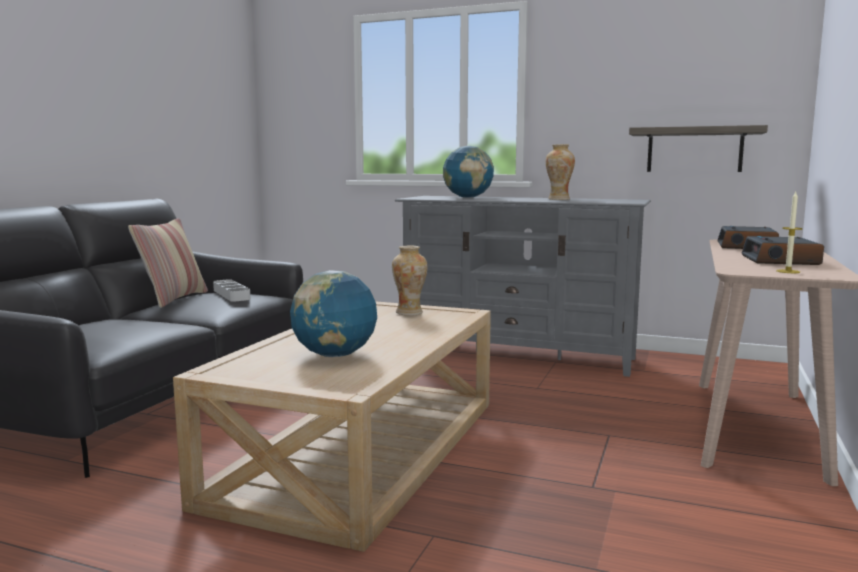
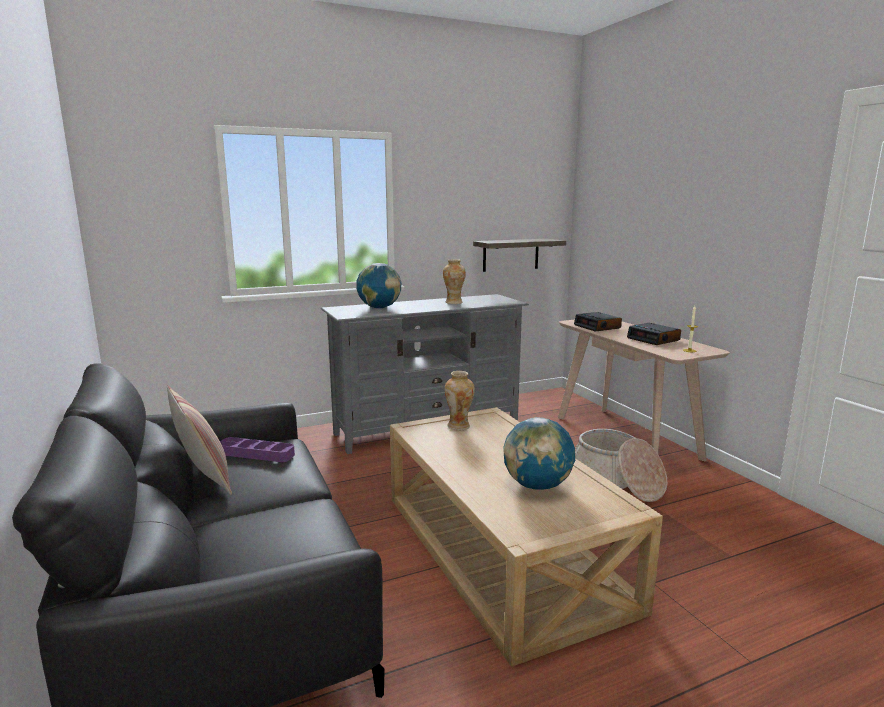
camera: 45 degrees left, 5 degrees up
(231, 294) = (256, 454): grey tray -> purple tray
(619, 455) = (615, 483): none -> basket

